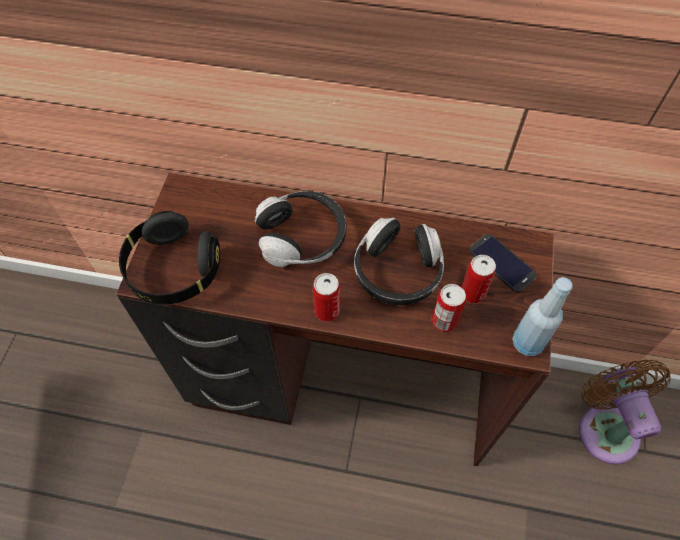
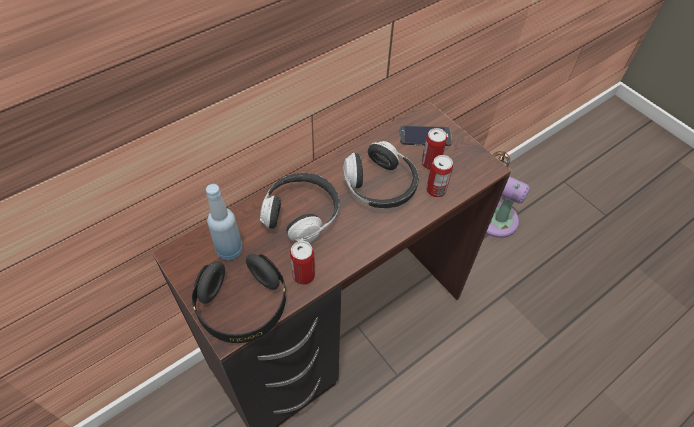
camera: 50 degrees left, 5 degrees down
(327, 310) = (370, 241): can -> can (303, 275)
(527, 343) = (485, 165): blue bottle -> blue bottle (229, 250)

